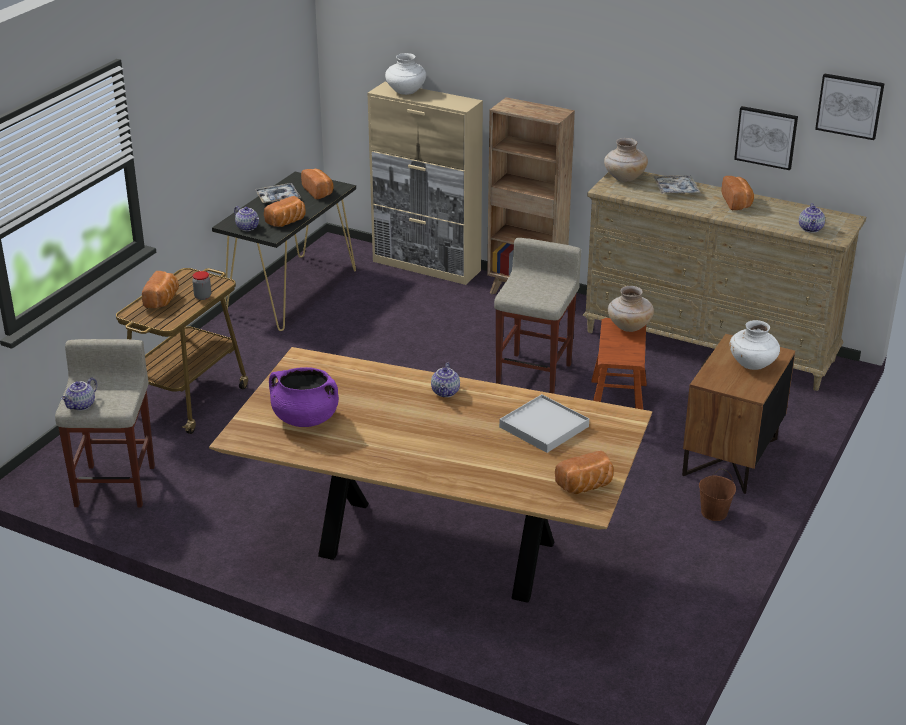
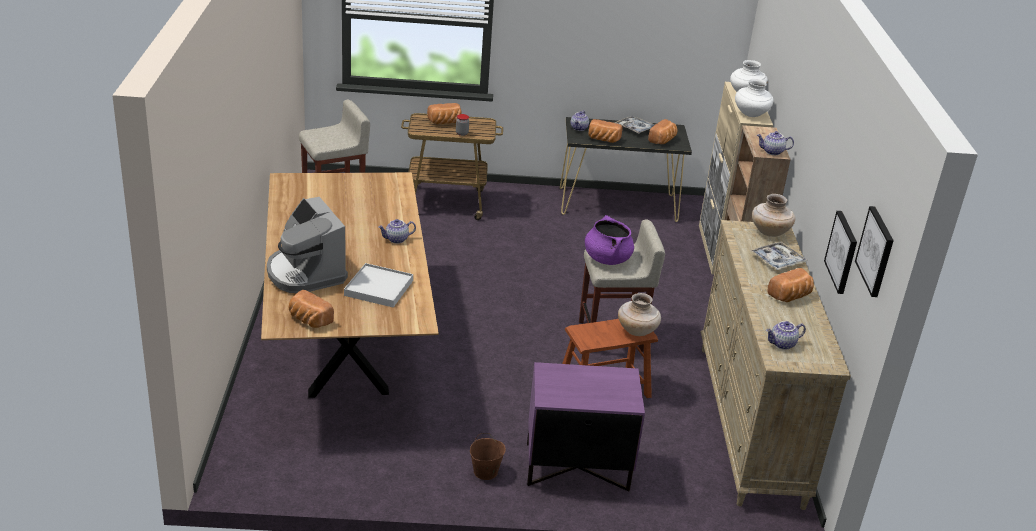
camera: 60 degrees right, 0 degrees up
(81, 405) = (314, 135): teapot -> teapot (772, 152)
(305, 419) = (324, 196): purple cooking pot -> purple cooking pot (607, 258)
(482, 469) = (305, 273): none -> coffee machine
(731, 457) = (576, 468): brown nightstand -> purple nightstand
(752, 364) = (596, 391): white vase -> white vase (751, 114)

